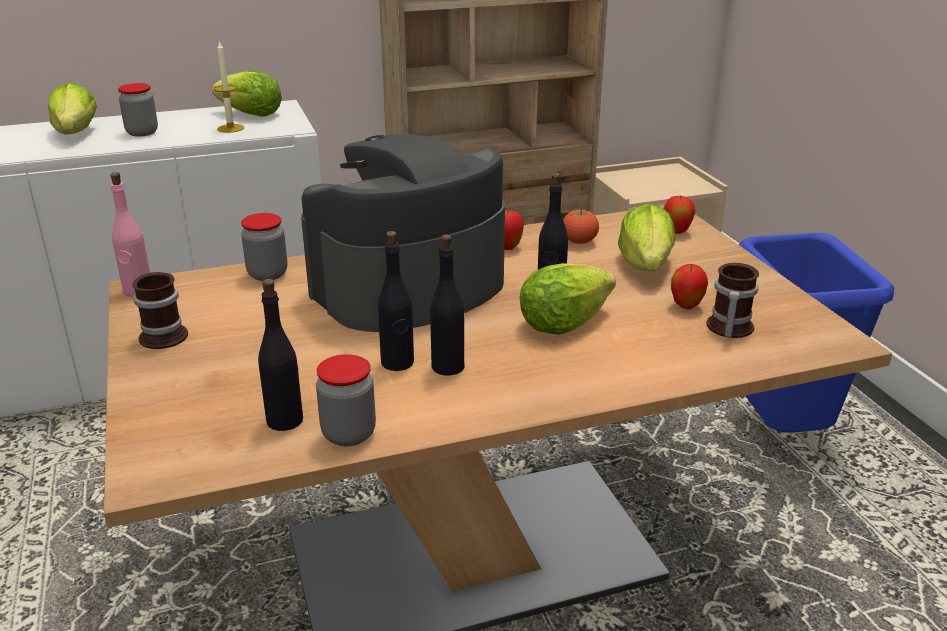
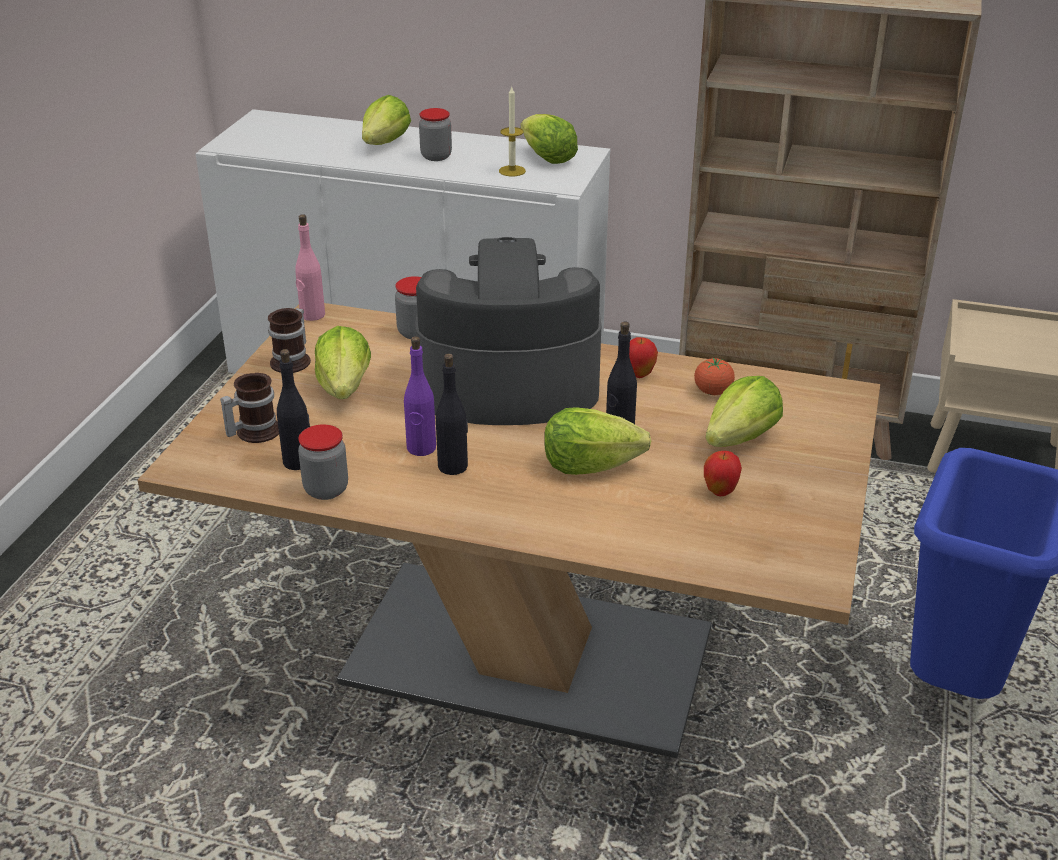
camera: 35 degrees right, 5 degrees up
(252, 339) = (345, 388): none -> lettuce
(397, 363) = (421, 448): black bottle -> purple bottle
(676, 232) = (825, 414): apple -> none
(727, 328) = (726, 527): mug -> mug (253, 431)

